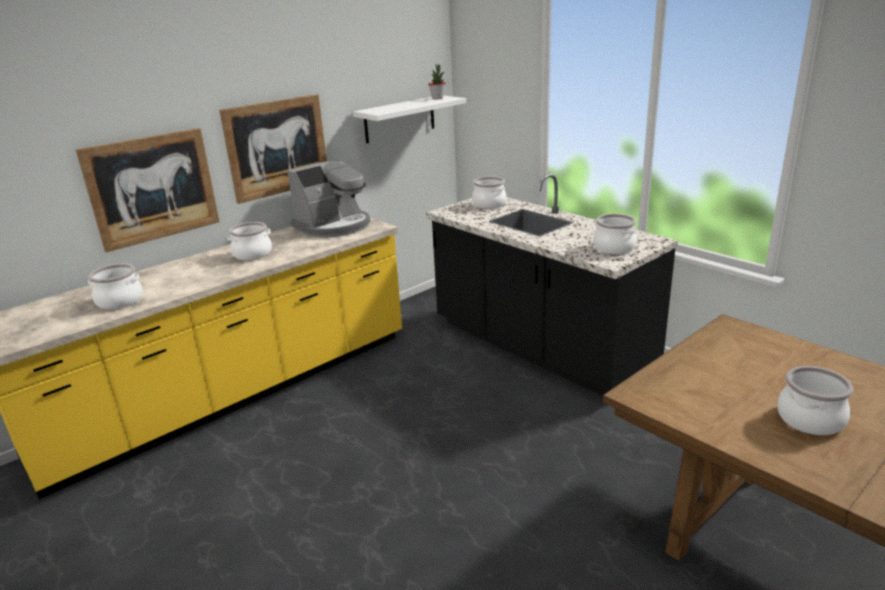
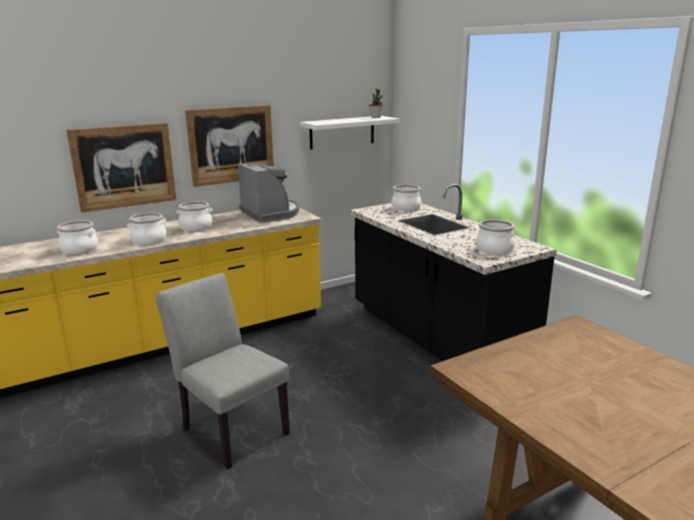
camera: 10 degrees right, 5 degrees down
(334, 226) = (270, 213): coffee machine -> coffee machine turned 90 degrees counterclockwise
(350, 489) = (230, 428): none -> grey chair
(811, 419) = (613, 410): cooking pot -> cooking pot (149, 240)

